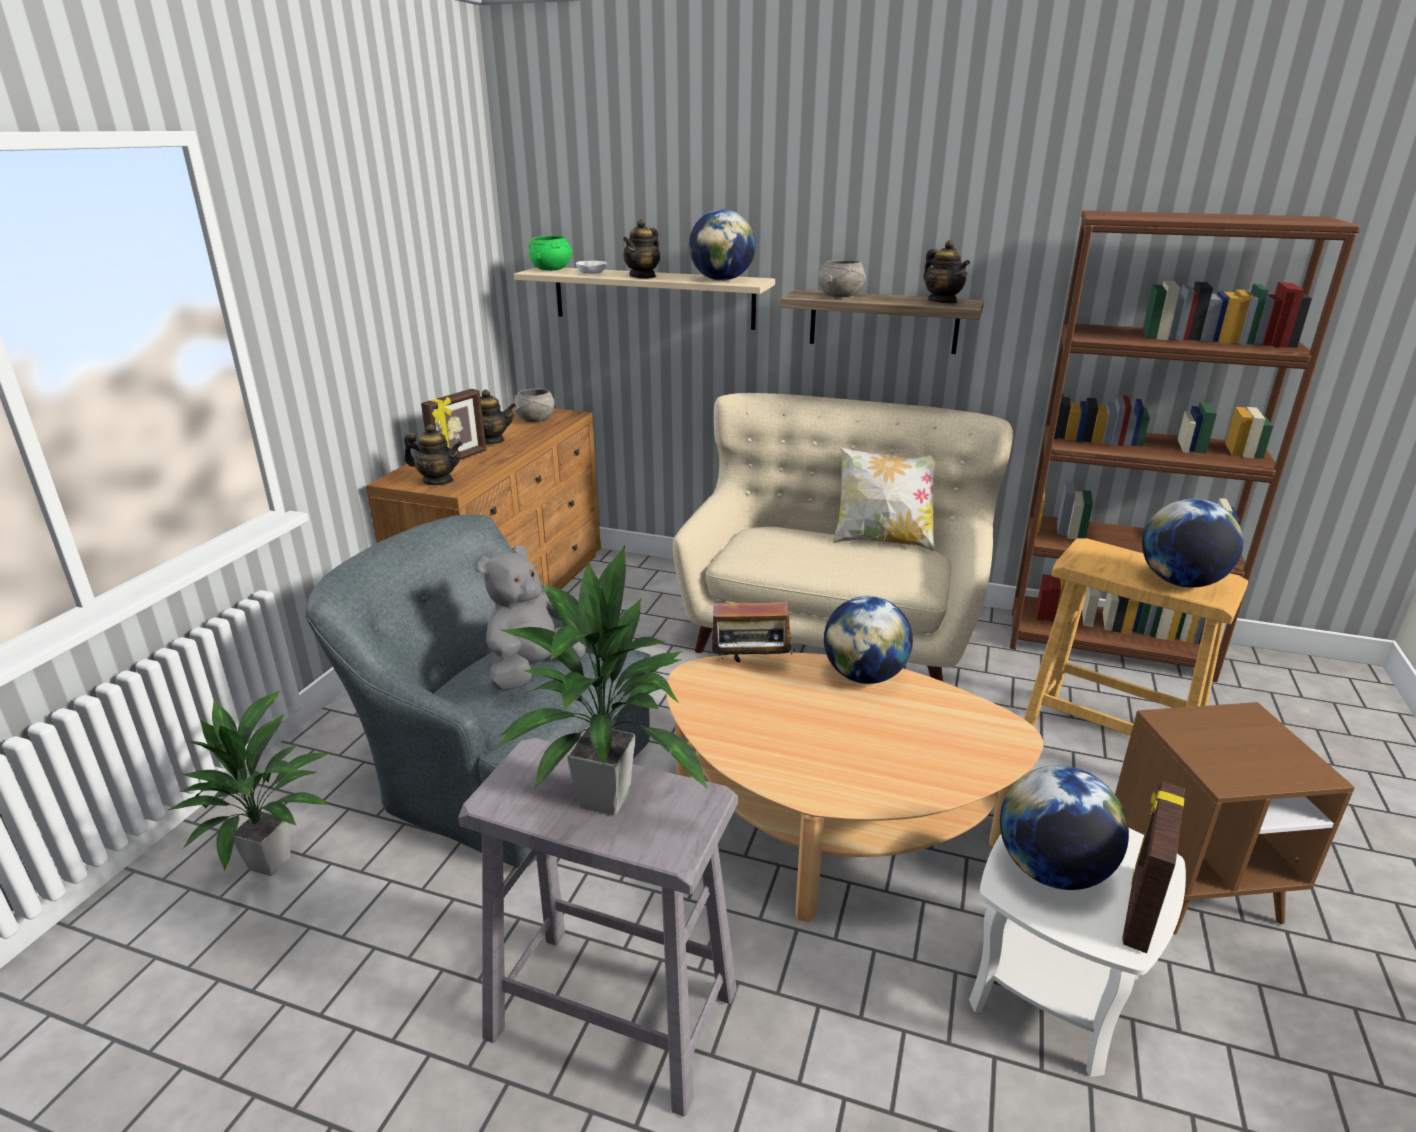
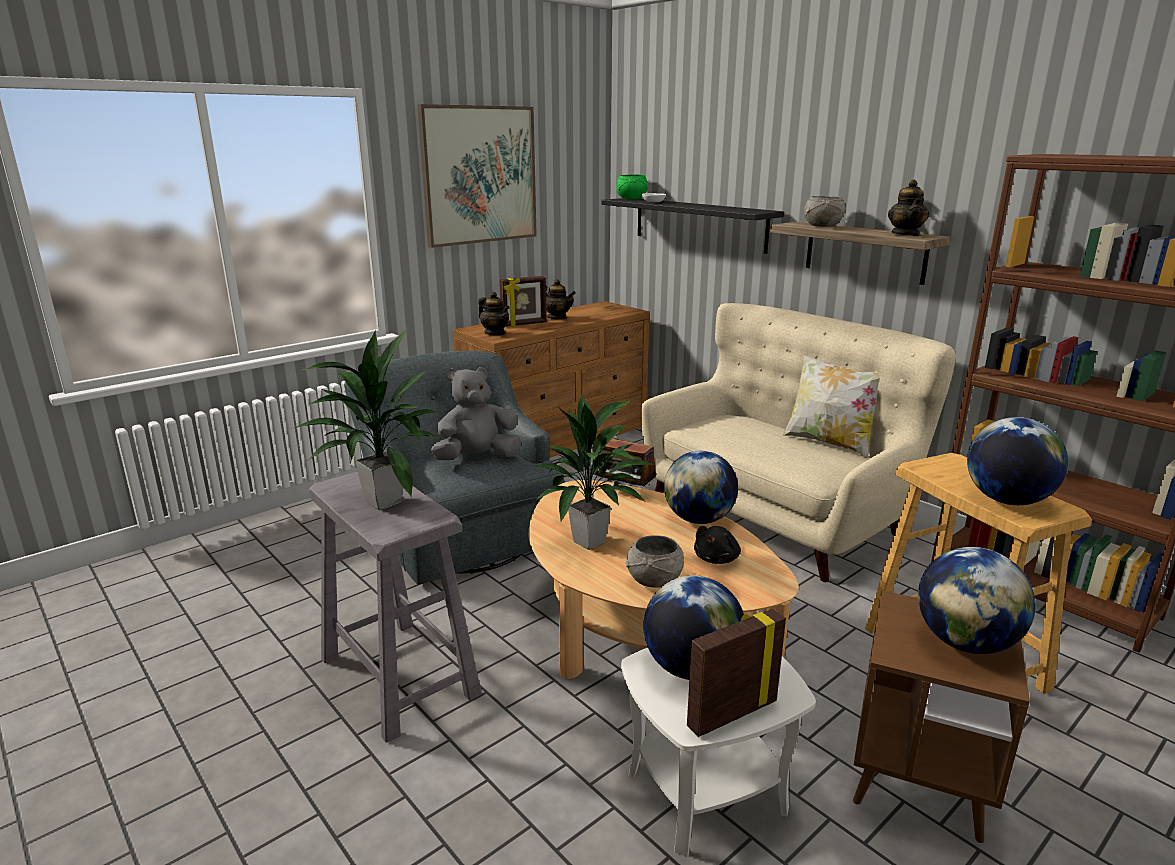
camera: 30 degrees right, 5 degrees down
(272, 862) = (302, 539): potted plant -> potted plant (591, 541)
(365, 255) = (479, 175): none -> picture
(535, 420) = (602, 311): grey bowl -> grey bowl (653, 580)
(643, 276) = (684, 205): teapot -> none
(653, 297) = (699, 224): beige shelf -> black shelf
(722, 280) = (737, 209): globe -> globe (965, 643)
(933, 721) = (717, 558): none -> black plush toy

